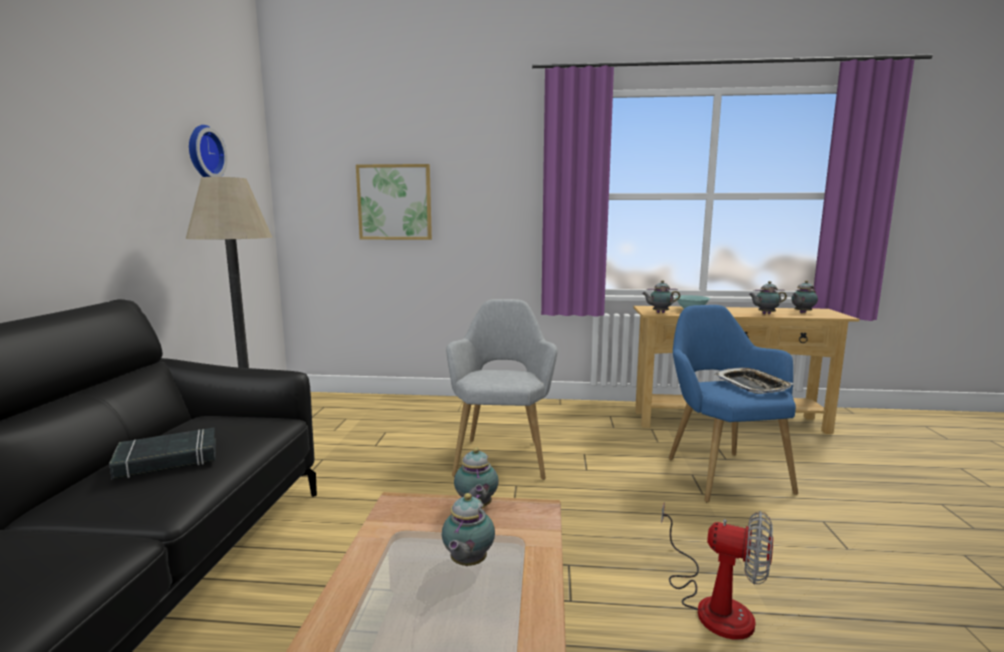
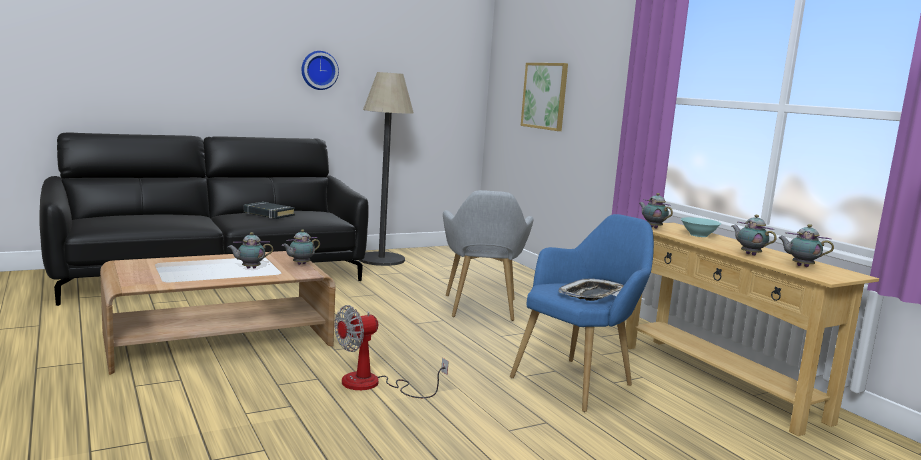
camera: 55 degrees right, 0 degrees up
(203, 153) = (414, 55): wall clock -> wall clock (319, 70)
(502, 455) = (481, 310): grey armchair -> grey armchair turned 120 degrees clockwise
(713, 604) = (373, 384): fan -> fan turned 60 degrees clockwise

